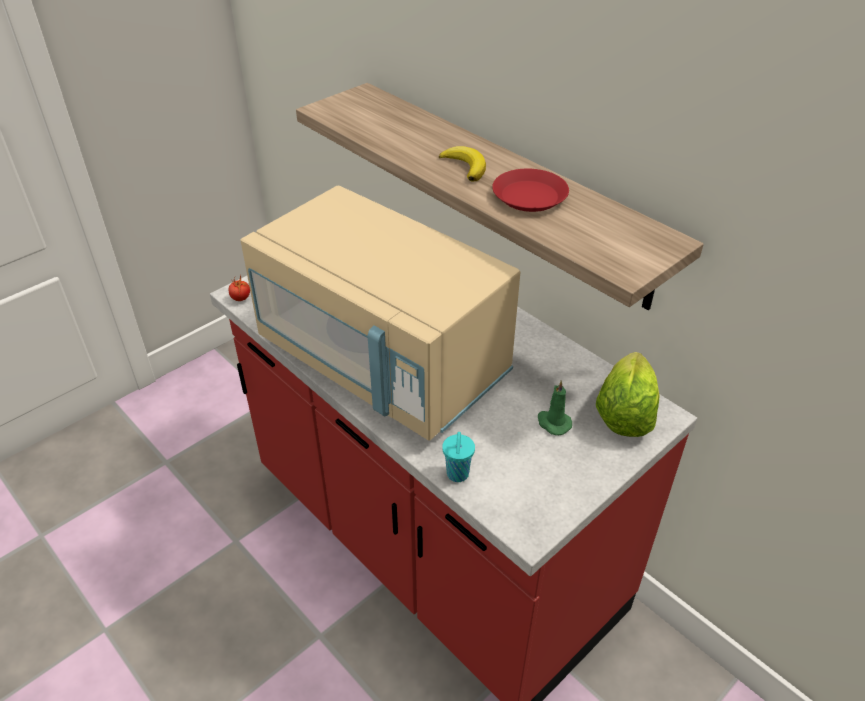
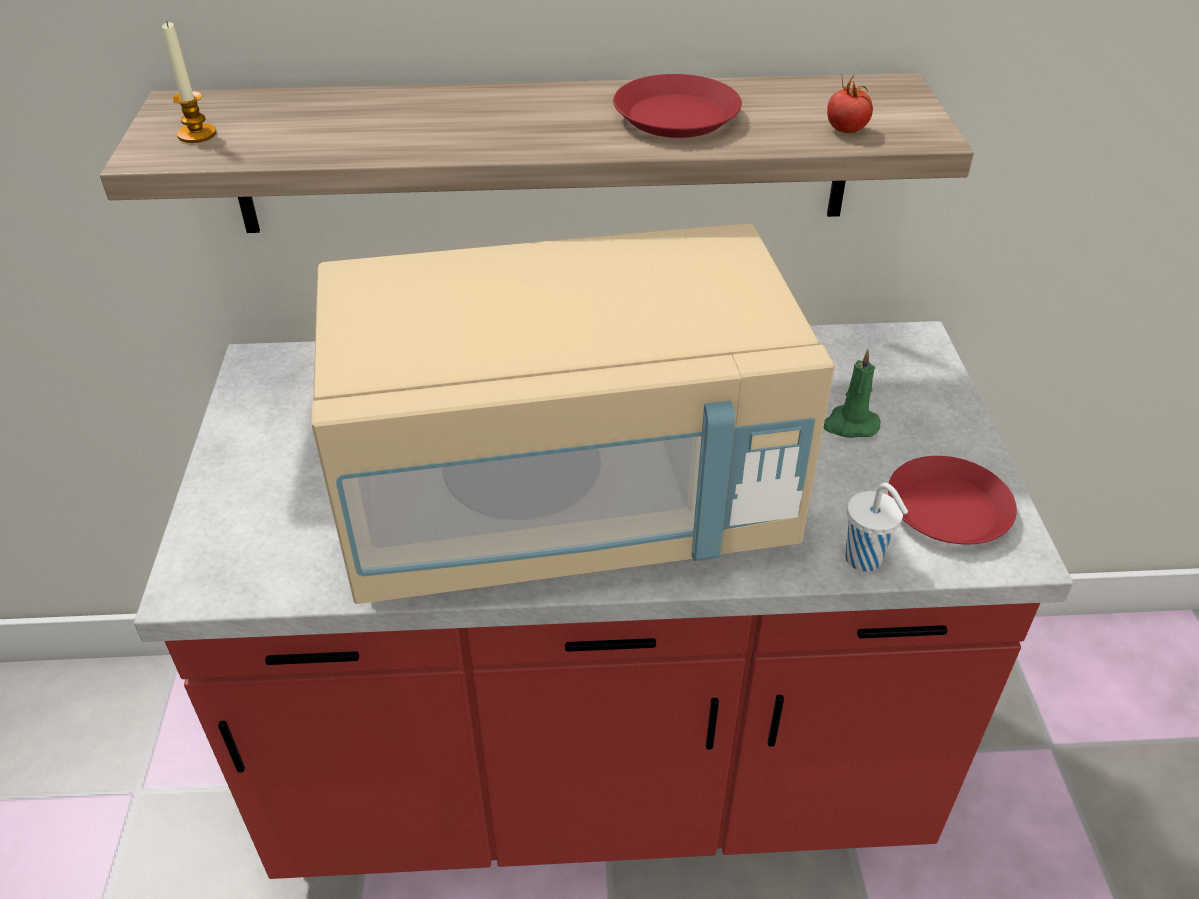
camera: 50 degrees left, 0 degrees up
(241, 298) = (209, 588): tomato -> tomato (846, 130)
(347, 108) = (197, 134): none -> candle
(457, 475) = (865, 560): turquoise cup -> white cup
(465, 167) = (532, 123): banana -> none
(530, 490) = (947, 510): none -> red plate
(624, 413) = (887, 364): lettuce -> none

